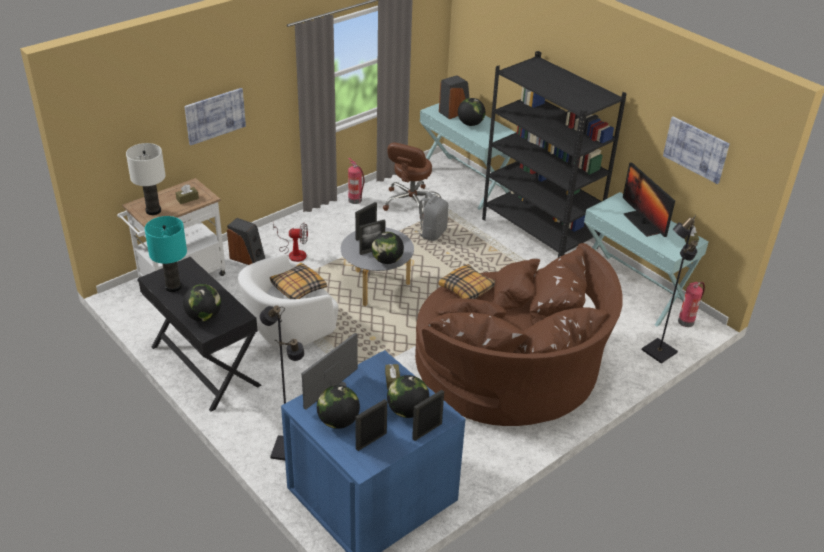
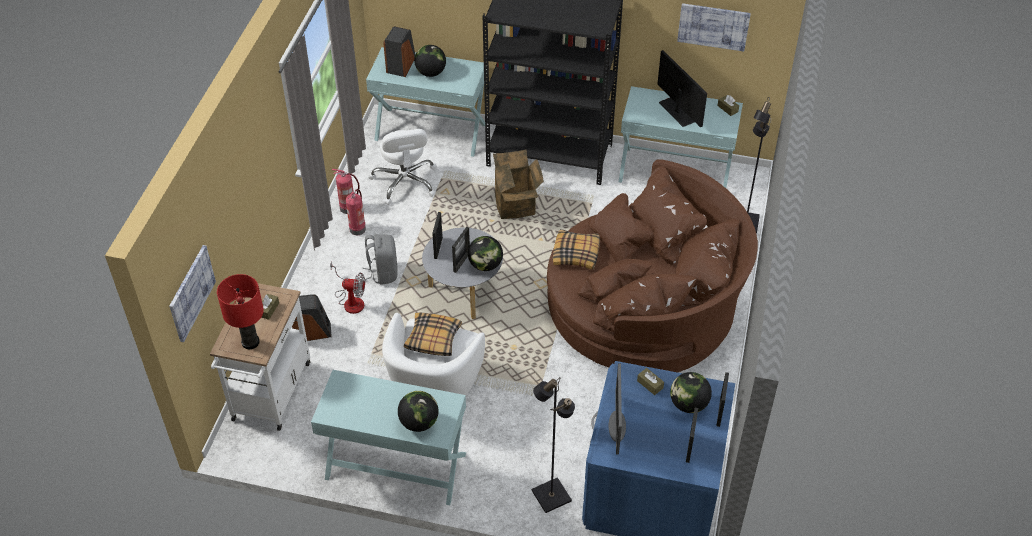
camera: 35 degrees left, 10 degrees up
(153, 210) = (250, 342): white table lamp -> red table lamp
(173, 287) = (356, 410): turquoise table lamp -> none
(204, 366) = (395, 466): black desk -> turquoise desk
(215, 115) = (244, 205): picture -> picture (191, 293)
(293, 253) = (350, 300): fan -> fan turned 45 degrees clockwise
(338, 421) = (648, 447): globe -> none
(410, 204) = (405, 184): brown office chair -> white office chair
(432, 233) = (456, 206): grey backpack -> grey backpack (383, 273)
(478, 252) = (517, 205): none -> cardboard box
(642, 223) = (678, 111): monitor -> monitor turned 150 degrees counterclockwise
(686, 321) = (741, 181): fire extinguisher -> fire extinguisher (357, 228)

